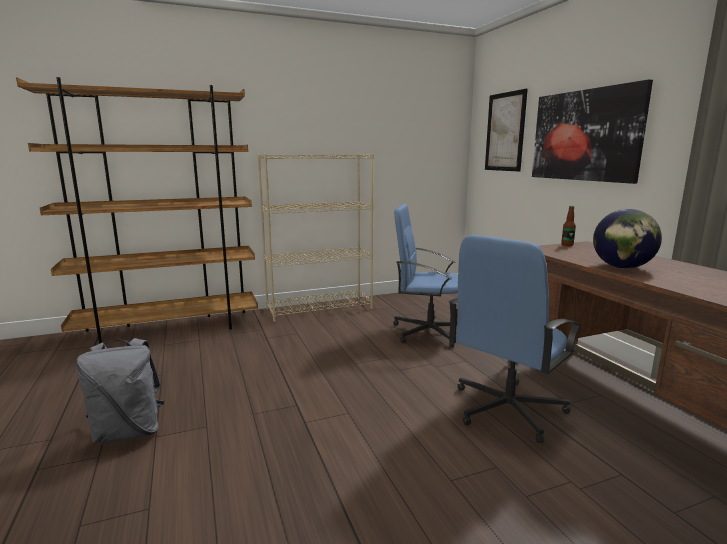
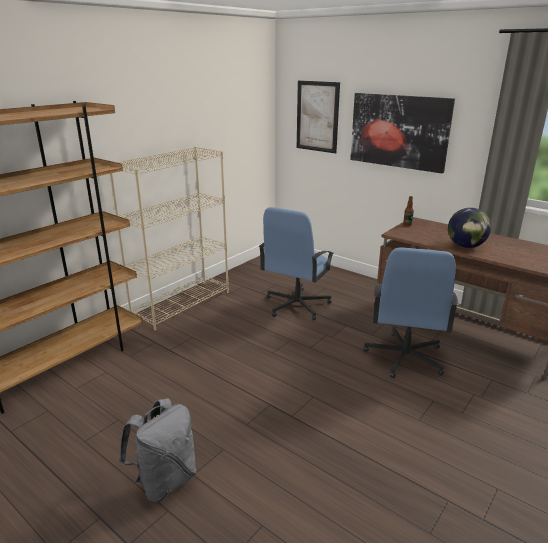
camera: 30 degrees left, 10 degrees up
(428, 332) = (296, 305): blue office chair -> blue office chair turned 45 degrees counterclockwise

